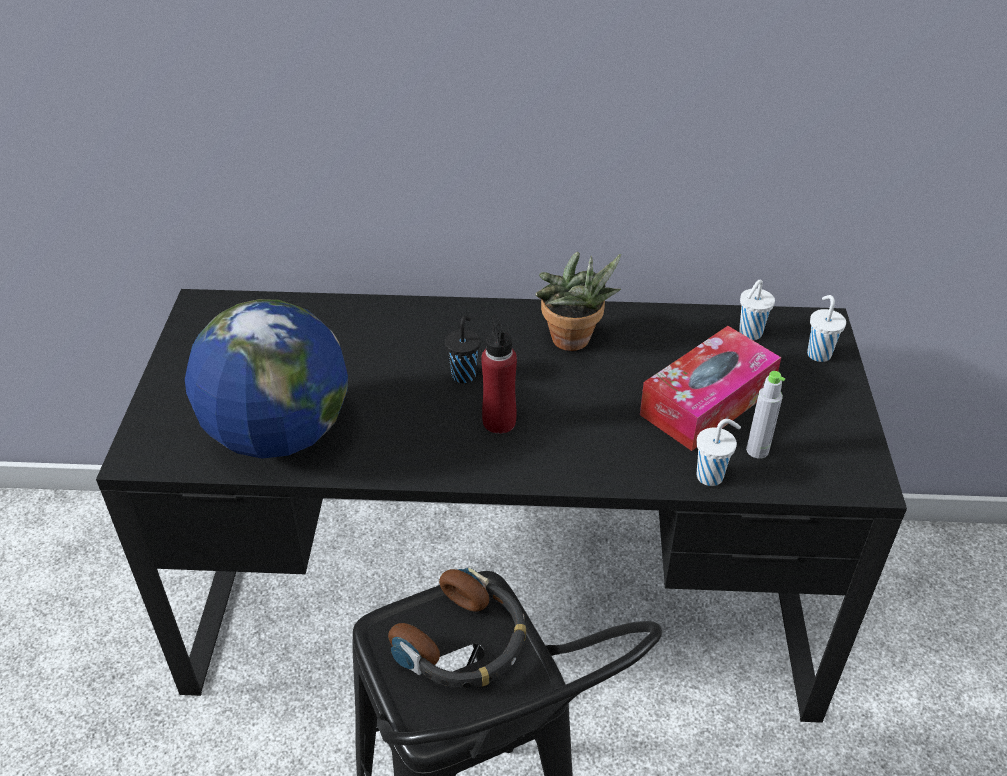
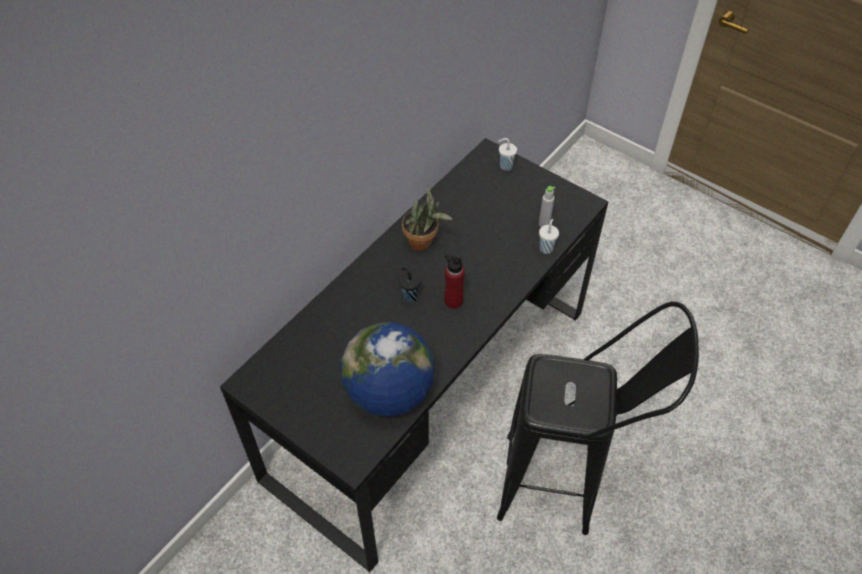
camera: 55 degrees left, 10 degrees up
(464, 643) = (565, 386): headphones -> none
(707, 402) = (503, 221): tissue box -> none
(749, 334) = (473, 179): white cup -> none

